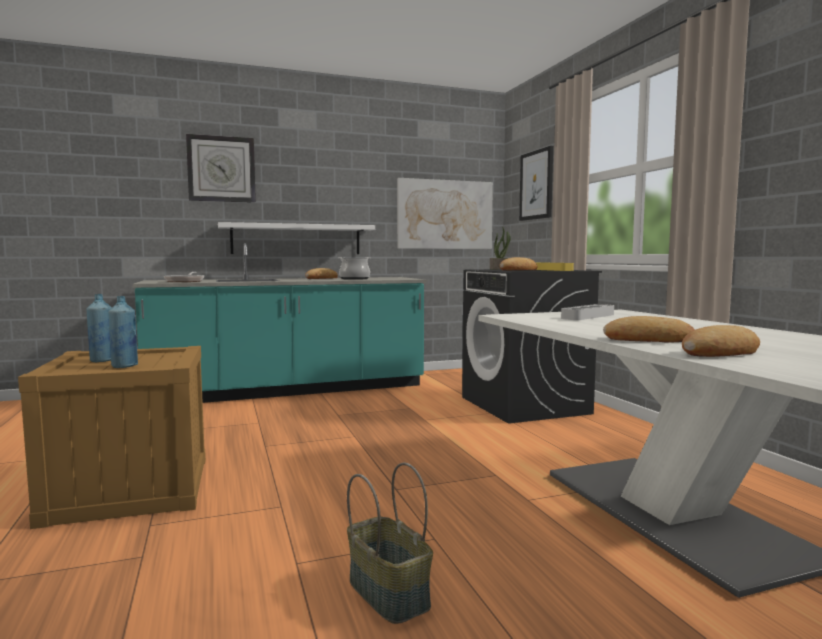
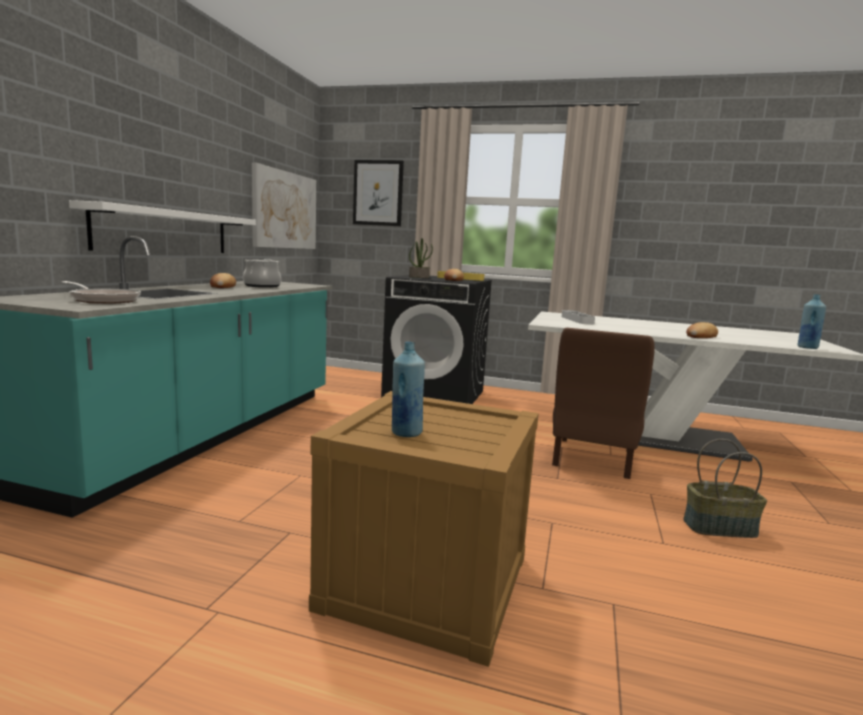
camera: 55 degrees left, 5 degrees up
(125, 366) = (466, 430): blue bottle -> blue bottle (807, 347)
(221, 169) = (70, 110): wall clock -> none
(493, 493) = (592, 457): none -> brown chair
(720, 352) = (752, 340): bread -> none

